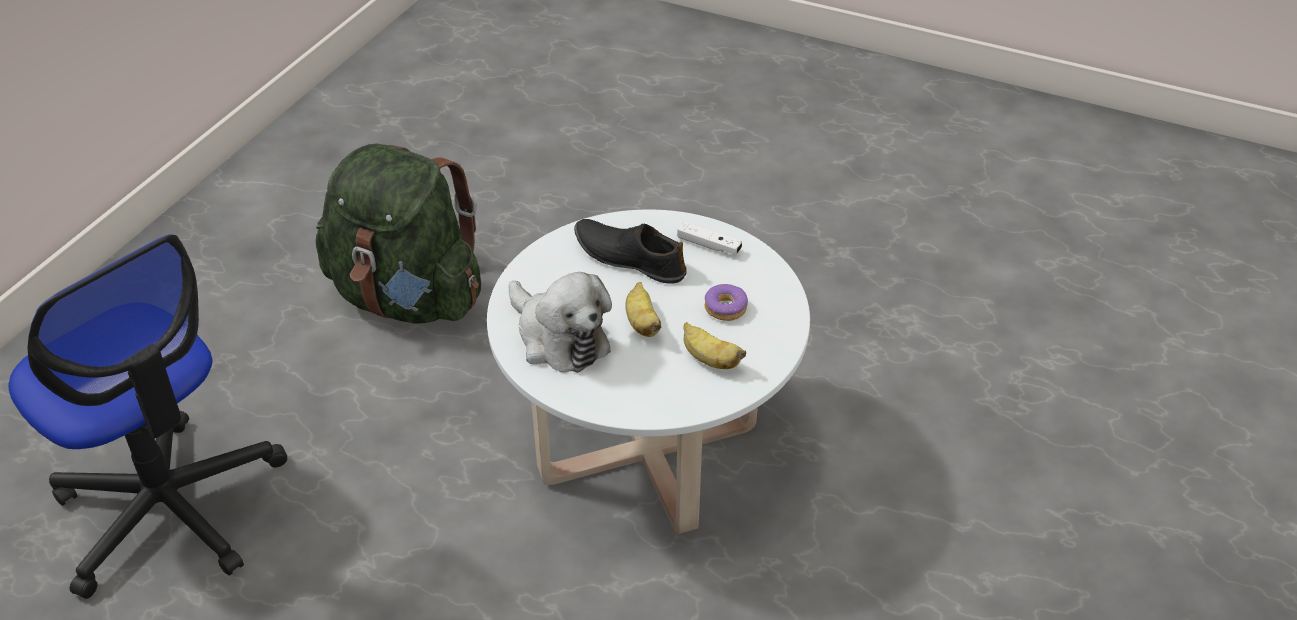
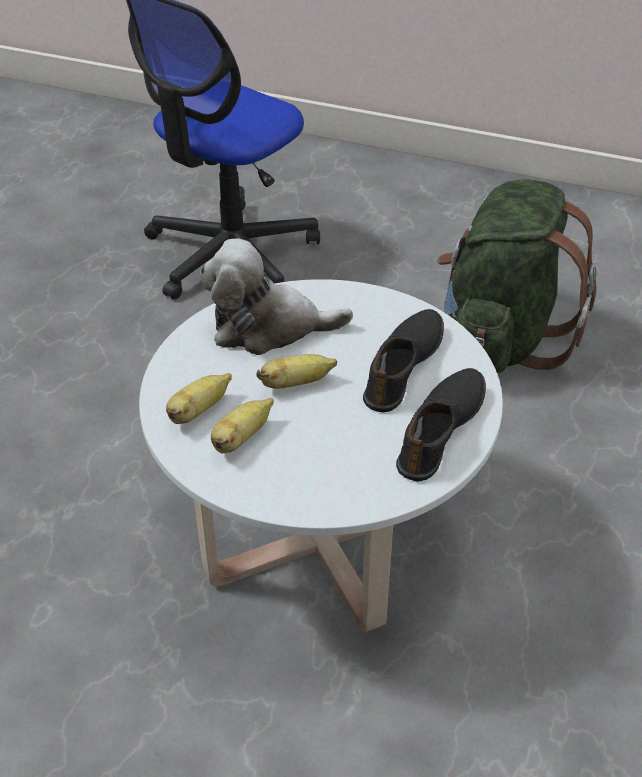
camera: 85 degrees right, 0 degrees up
(559, 338) = (268, 327): plush toy -> plush toy turned 45 degrees clockwise
(671, 387) = (198, 411): none -> banana
(709, 245) = (442, 430): white game controller -> black shoe
(726, 308) = (329, 449): donut -> none

